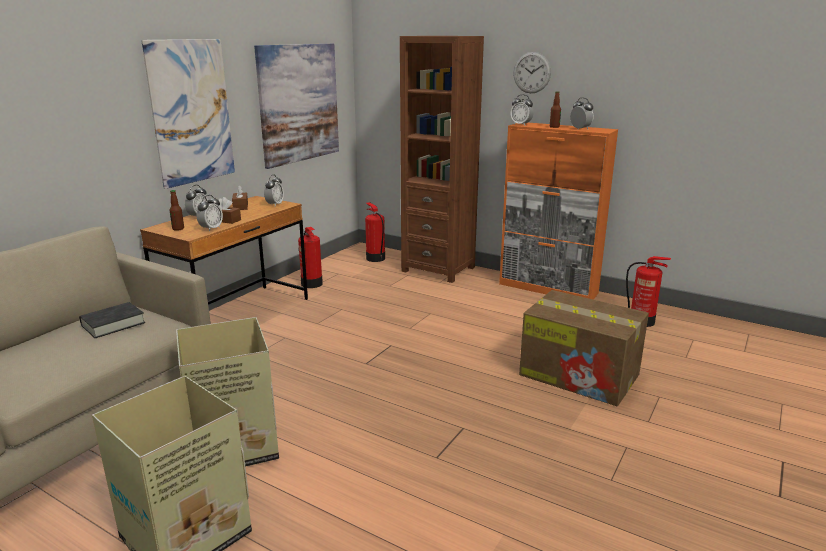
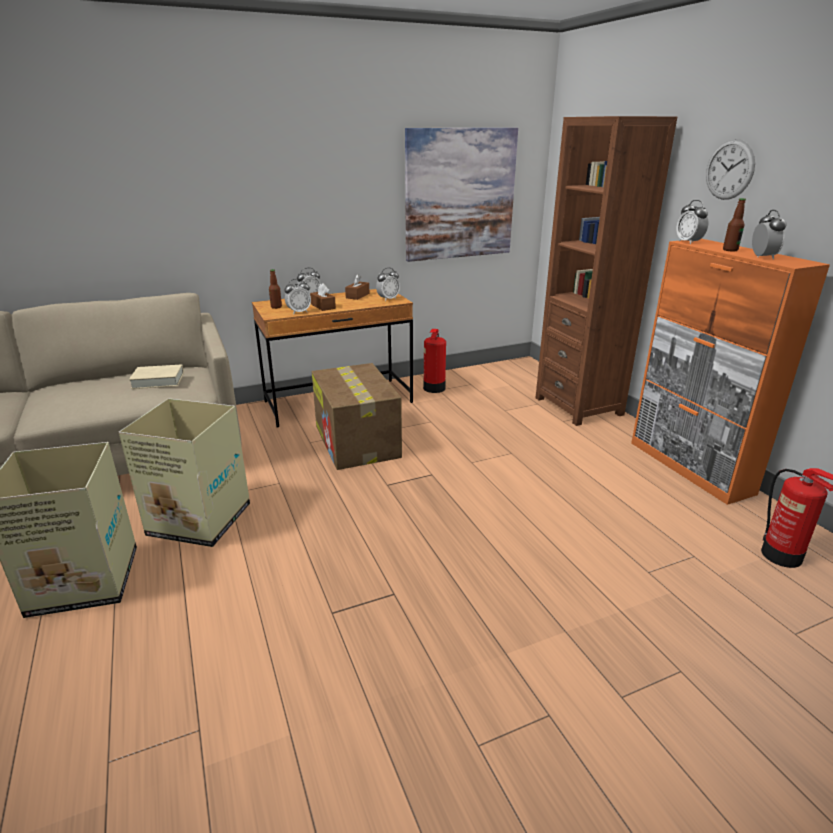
camera: 35 degrees right, 5 degrees up
(113, 324) = (158, 380): black book -> beige book
(191, 112) = (320, 195): picture -> none
(375, 258) = (525, 377): fire extinguisher -> none
(580, 375) = (601, 593): cardboard box -> cardboard box (357, 442)

